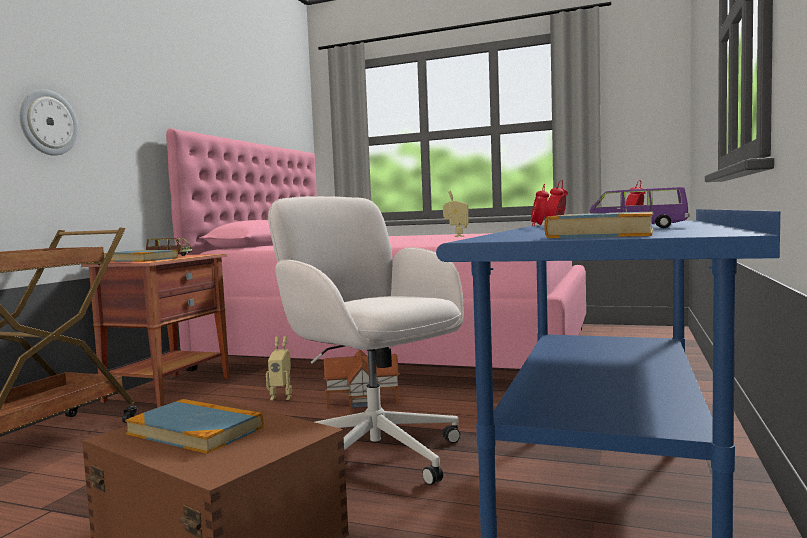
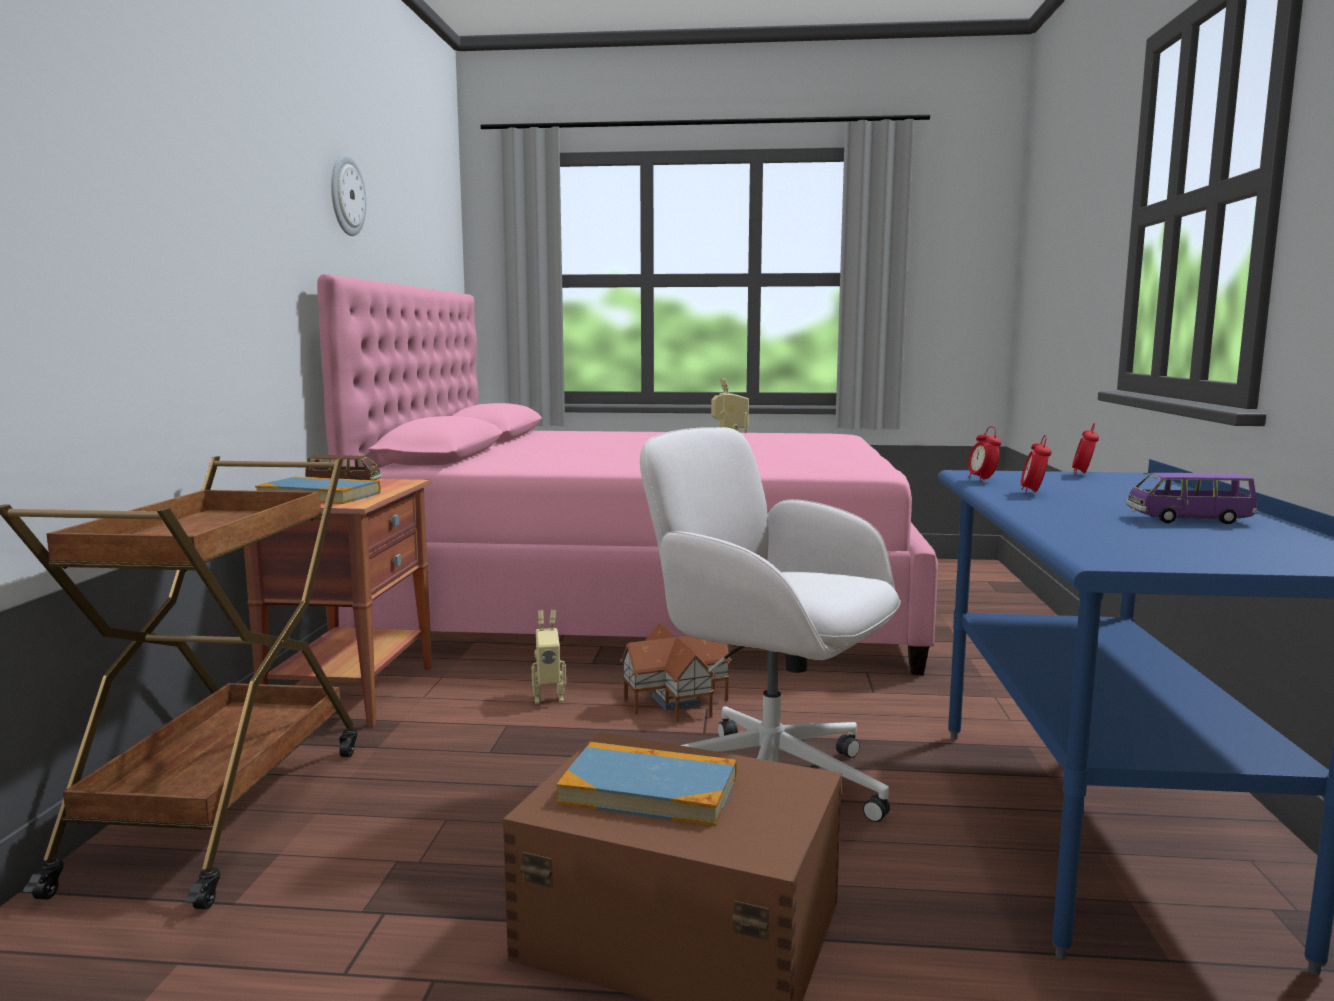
camera: 15 degrees left, 5 degrees up
(48, 122) = (184, 277): wall clock -> wall clock (346, 195)
(603, 233) = (1211, 546): book -> none

